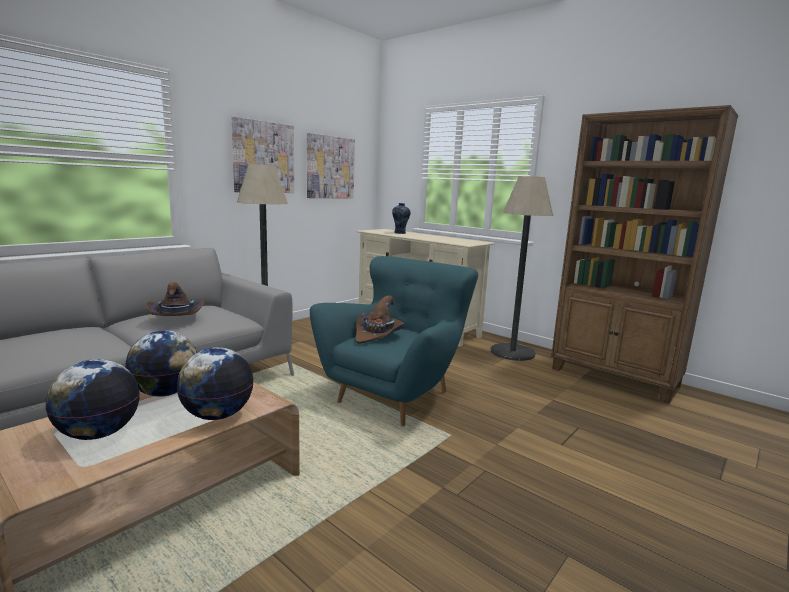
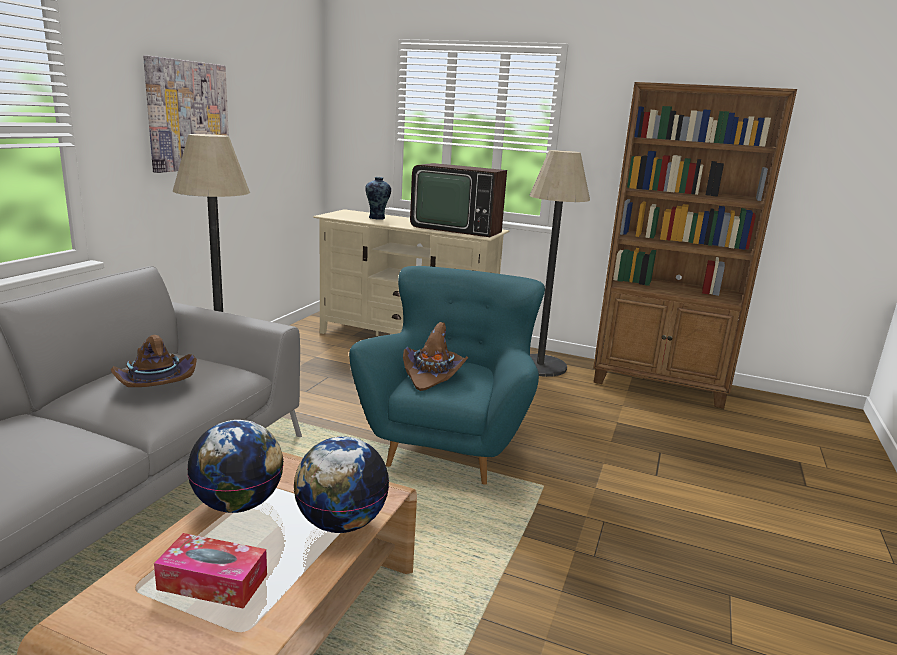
camera: 20 degrees left, 5 degrees up
(98, 434) = (213, 582): globe -> tissue box
(330, 167) = (270, 125): picture -> none
(452, 240) = (457, 228): none -> television

